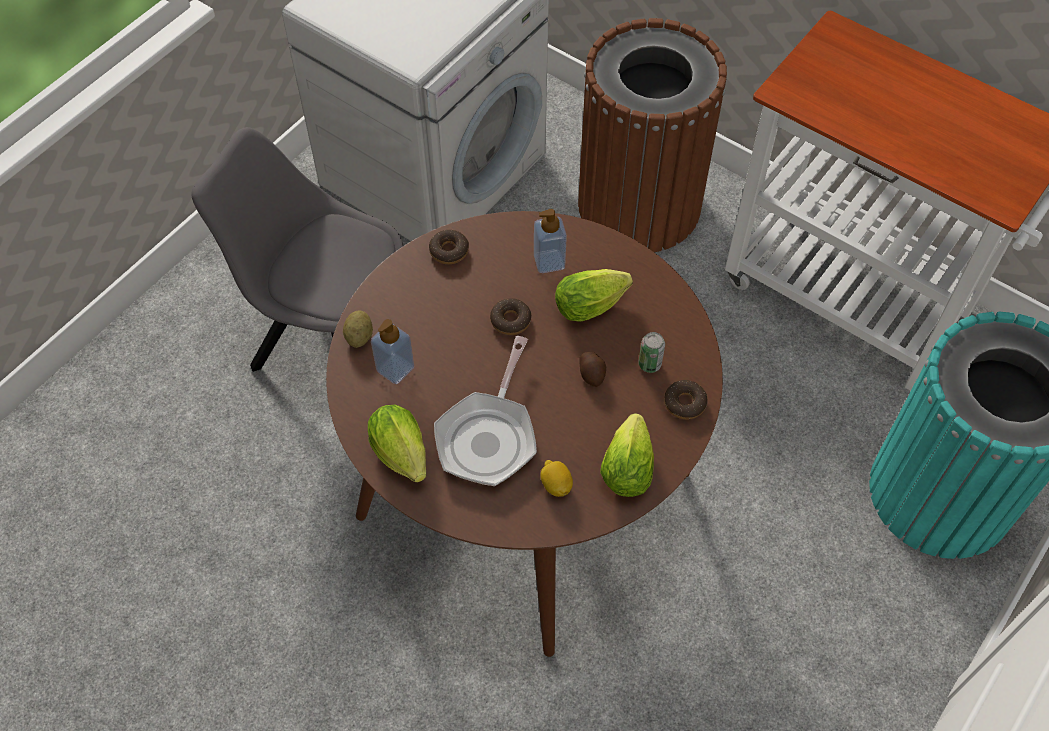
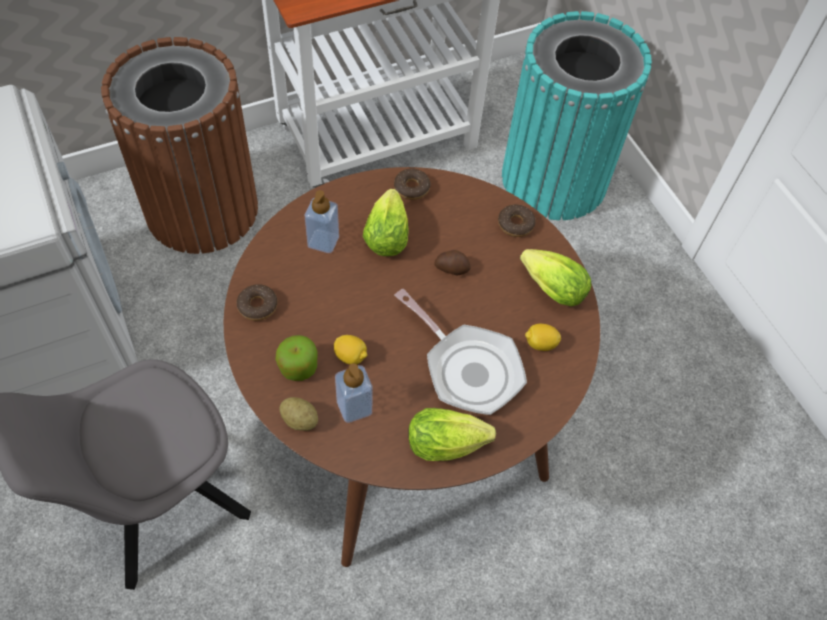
camera: 65 degrees left, 0 degrees up
(408, 309) = (298, 367): none -> apple
(443, 341) = (350, 356): none -> lemon
(510, 320) = (363, 297): donut -> donut (411, 188)
(649, 364) = (467, 227): can -> none

